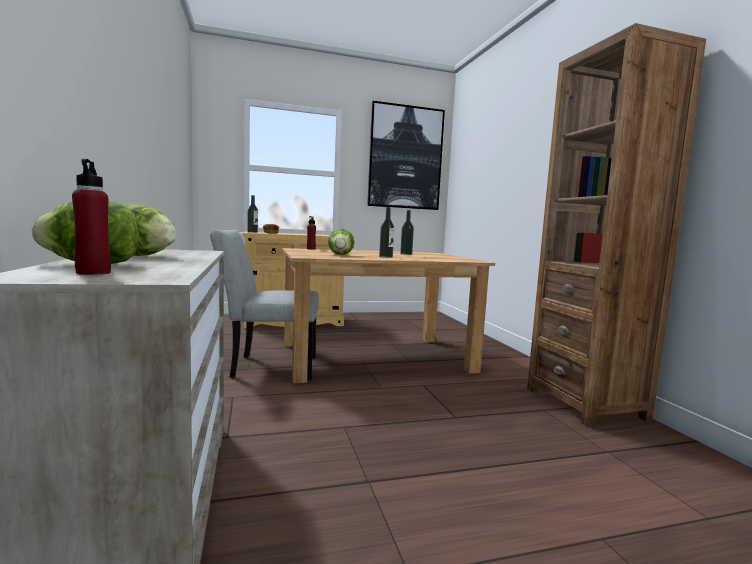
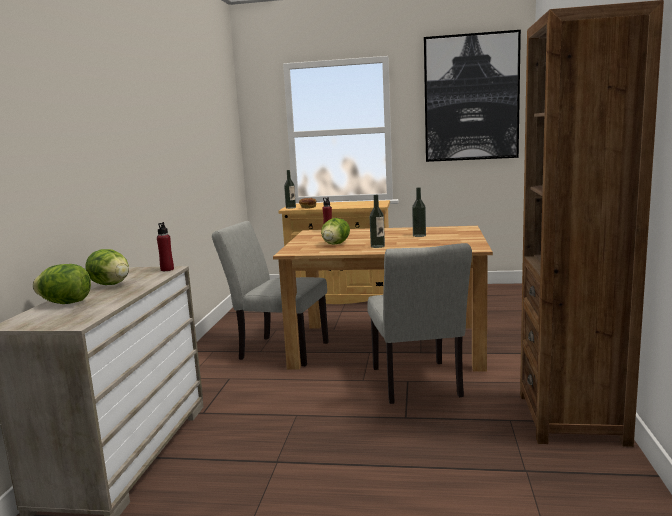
camera: 25 degrees right, 5 degrees up
(93, 273) = (52, 316): red bottle -> red bottle (167, 269)
(436, 388) = (418, 385): none -> grey chair

